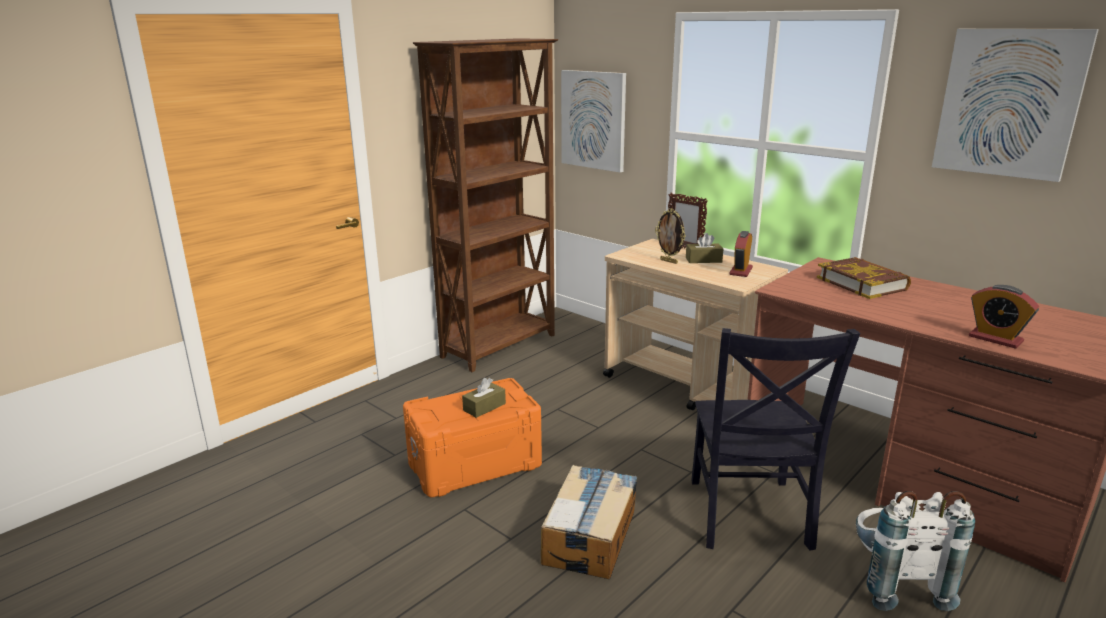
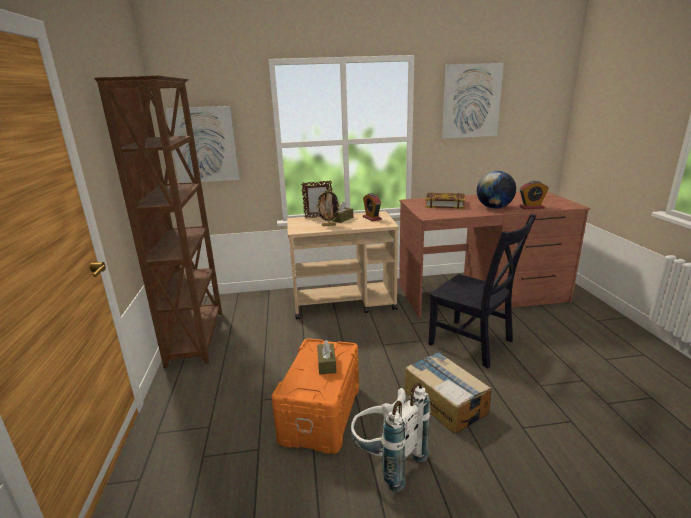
camera: 50 degrees left, 0 degrees up
(894, 582) = (548, 334): white backpack -> white backpack (386, 461)
(922, 315) = (494, 208): none -> globe

